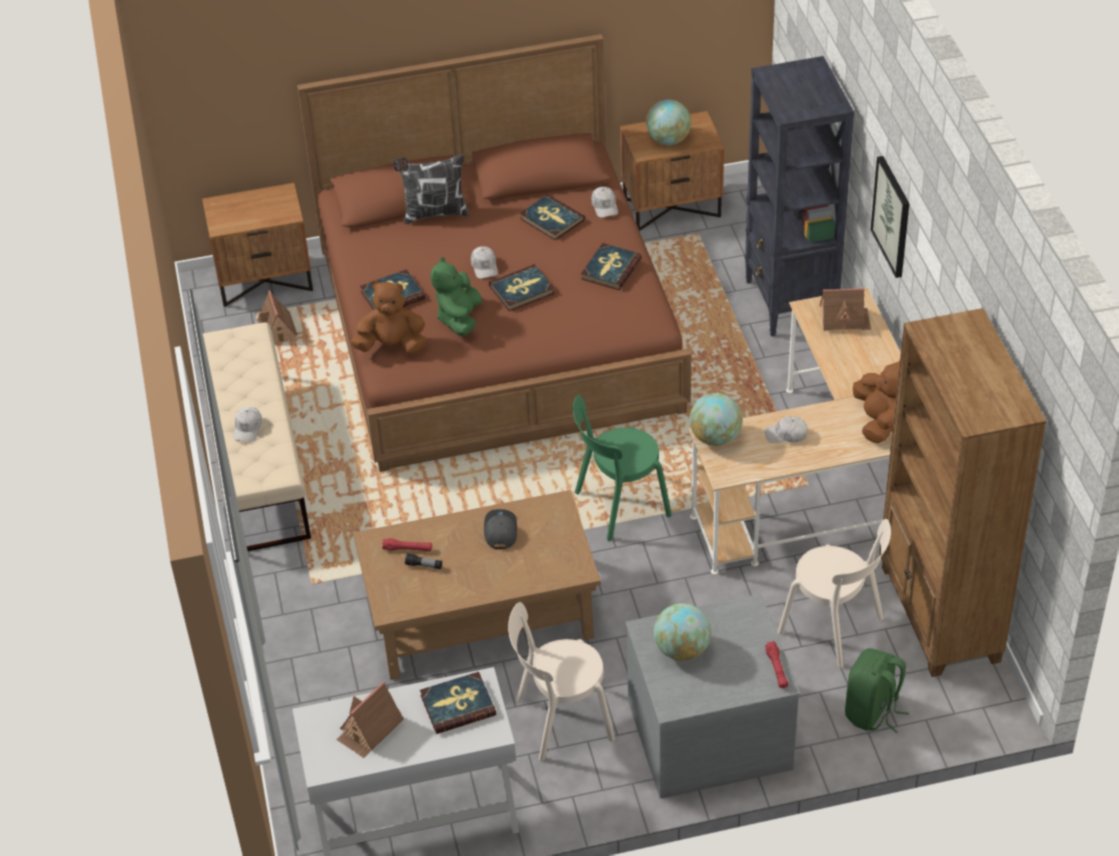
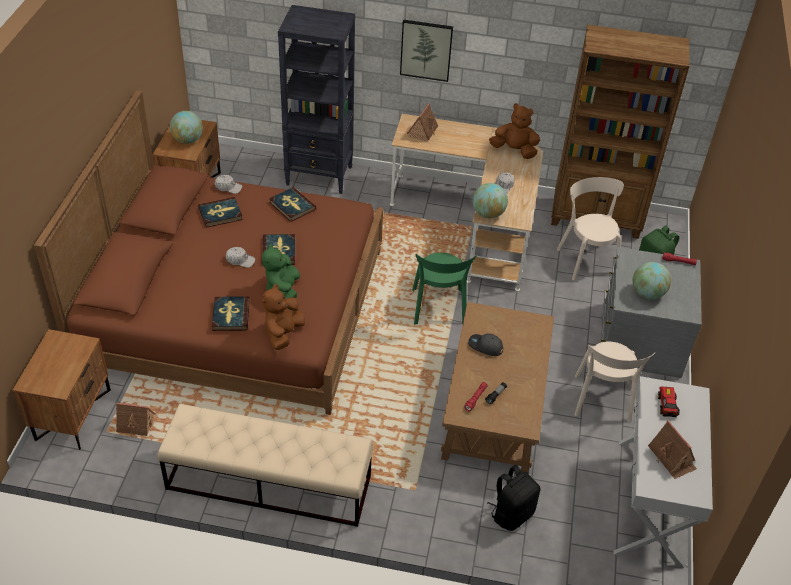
camera: 70 degrees left, 0 degrees up
(248, 428) = (292, 451): white cap -> none
(324, 682) = (511, 513): none -> black backpack
(434, 213) = (161, 265): pillow -> none
(457, 705) = (667, 404): book -> toy car
(459, 319) = (283, 290): green plush toy -> green plush toy turned 60 degrees clockwise
(835, 628) = (586, 259): beige chair -> beige chair turned 75 degrees counterclockwise

